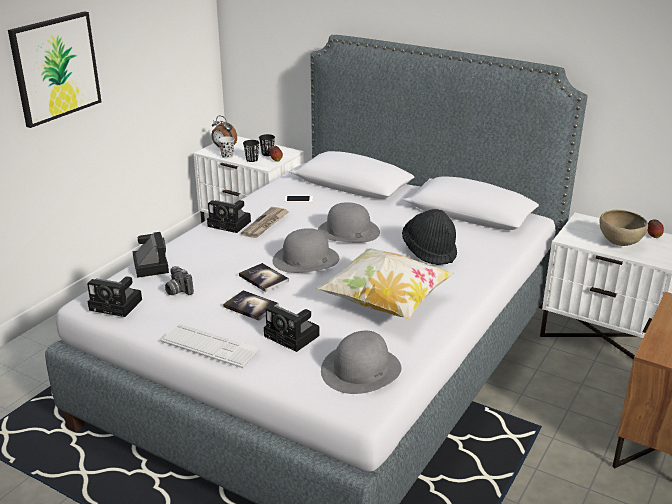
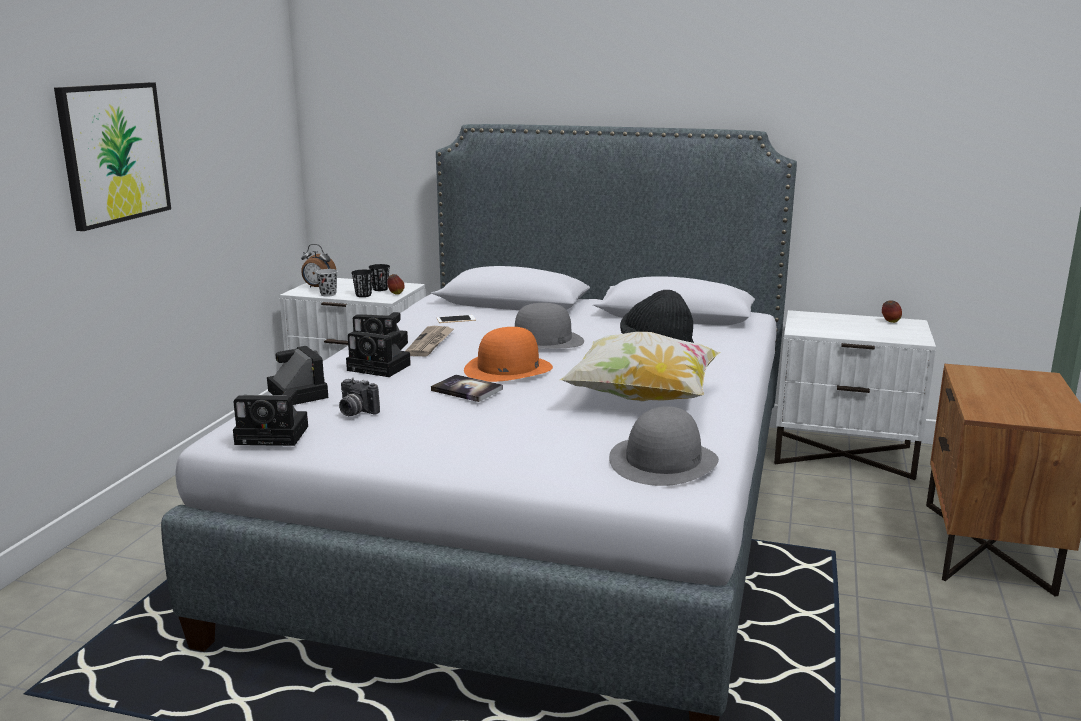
camera: 15 degrees left, 10 degrees down
(210, 346) = (440, 462): keyboard -> none
(251, 306) = (469, 418): book -> none
(294, 336) = (549, 440): camera -> camera (381, 368)
(305, 259) = (508, 369): grey hat -> orange hat
(619, 244) = (860, 330): brown bowl -> none

